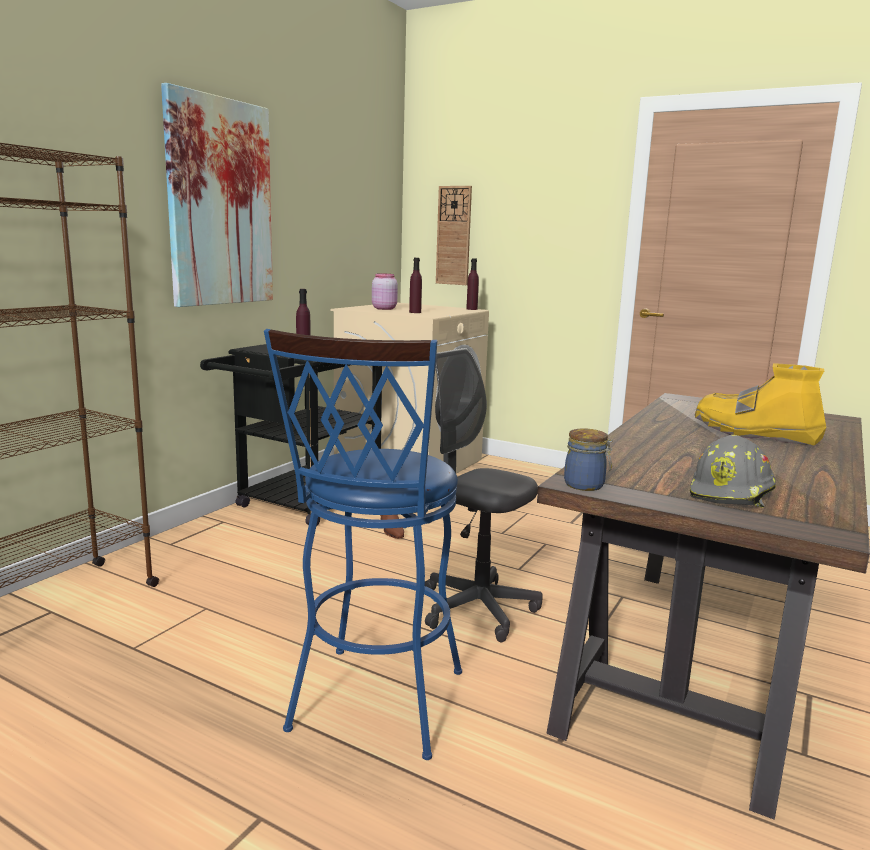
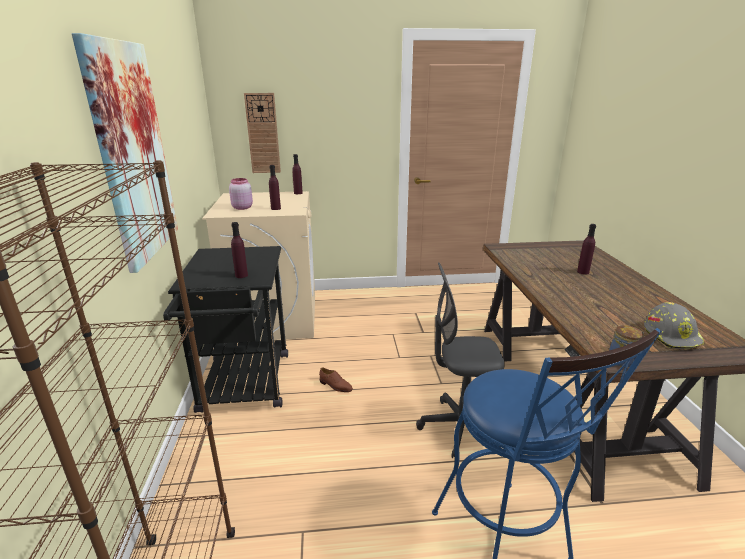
camera: 35 degrees left, 10 degrees up
(754, 433) = (583, 272): yellow boot -> purple bottle

